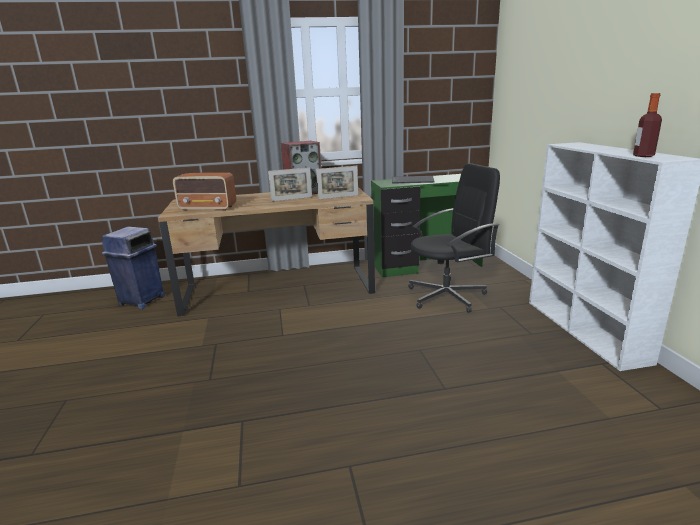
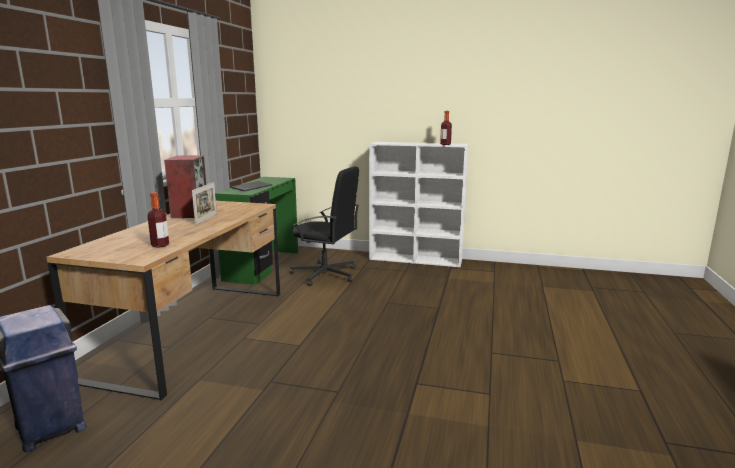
camera: 65 degrees left, 5 degrees down
(208, 208) = (160, 245): radio -> bottle
(338, 197) = (240, 208): picture frame -> none
(447, 296) = (325, 275): black office chair -> black office chair turned 105 degrees clockwise

